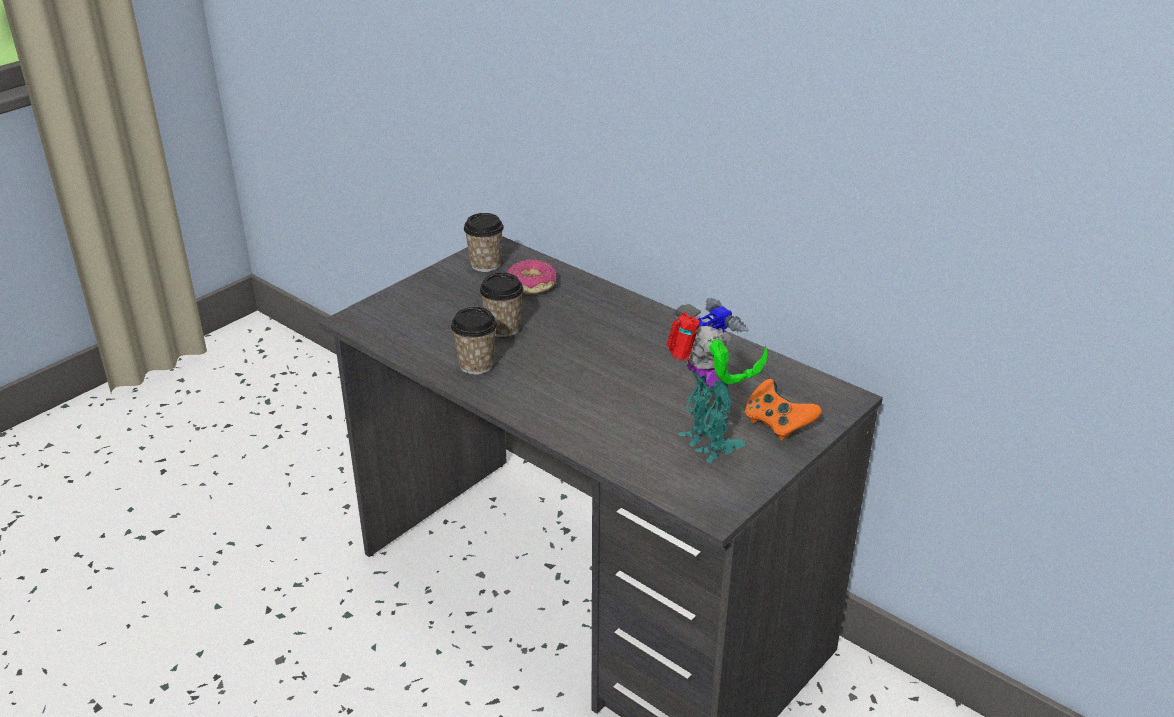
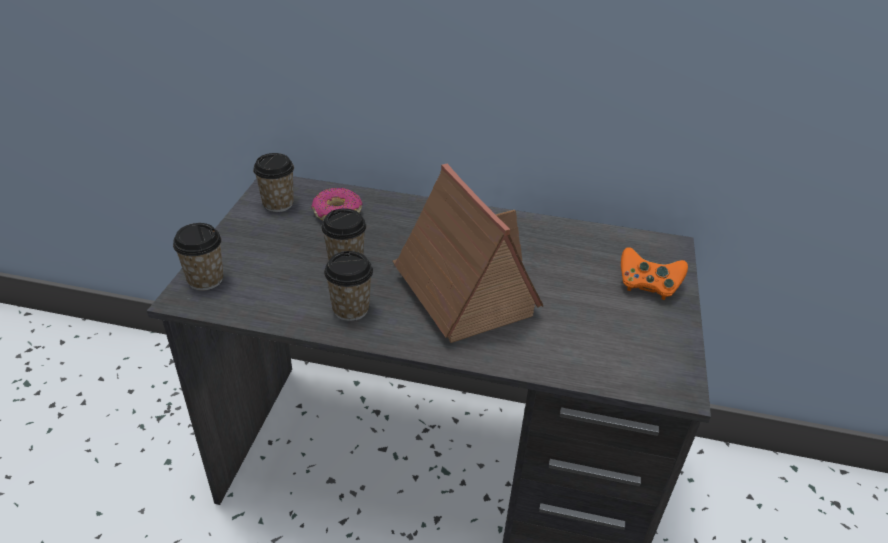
camera: 30 degrees left, 5 degrees up
(378, 311) = (205, 280): none -> cup
(587, 377) = (461, 290): none -> toy house
(707, 445) = (614, 324): toy robot -> none

